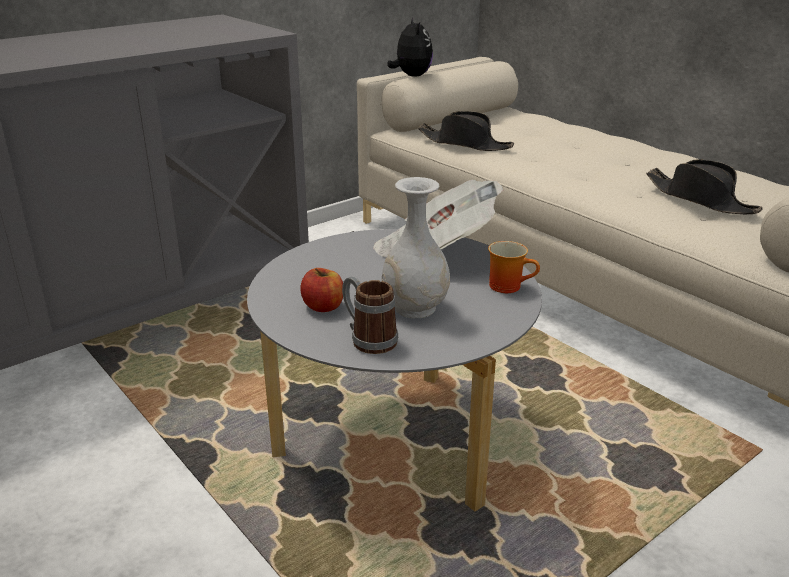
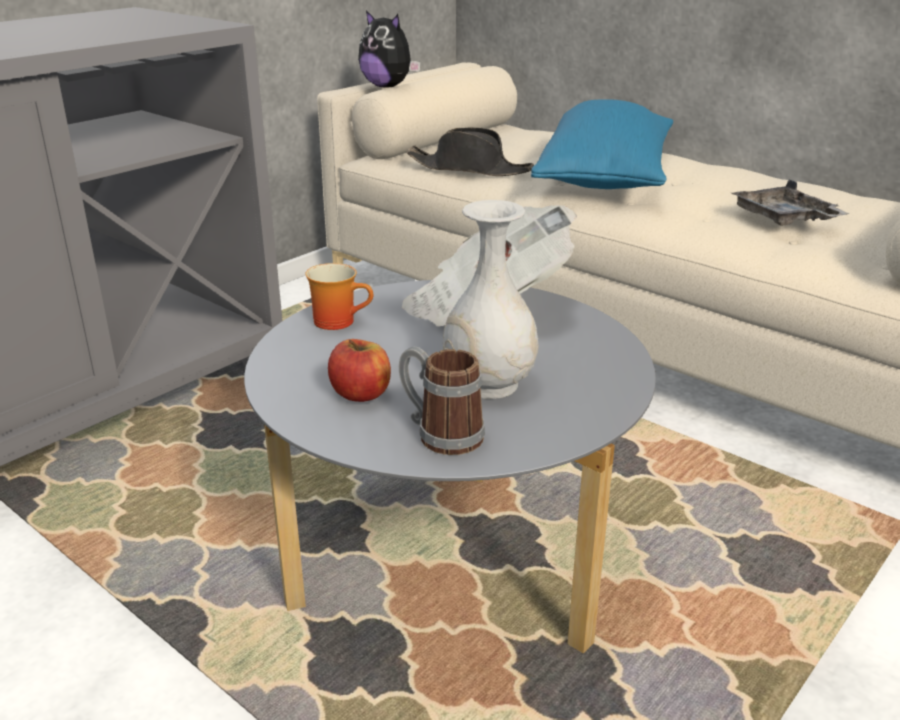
camera: 10 degrees left, 0 degrees up
(411, 76) = (388, 86): plush toy -> plush toy turned 150 degrees clockwise
(509, 286) = (602, 344): mug -> mug (340, 321)
(569, 157) = (605, 178): none -> blue pillow
(700, 199) = (784, 219): black hat -> grey tray

